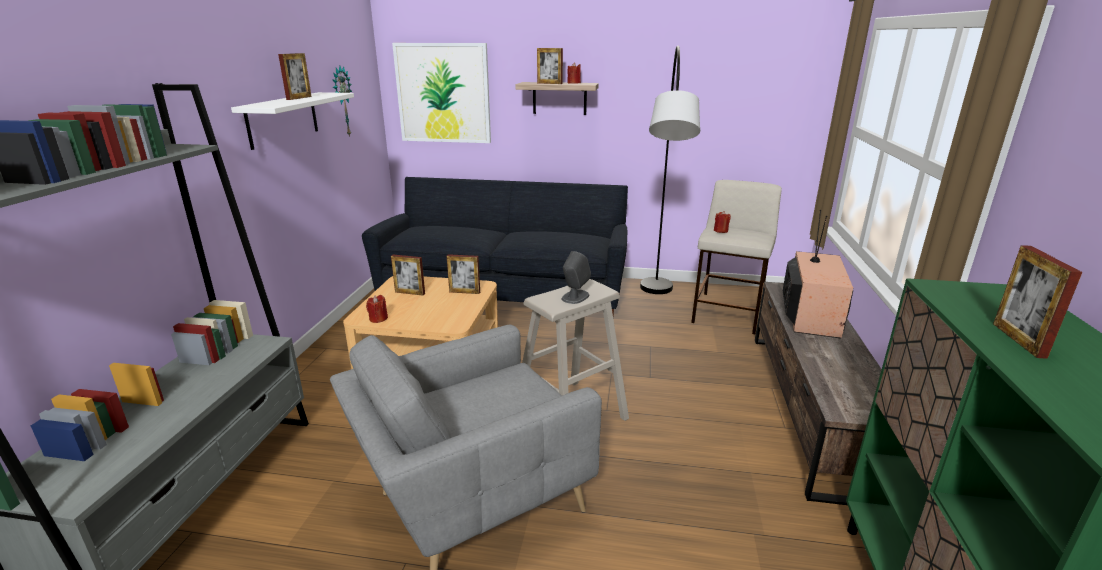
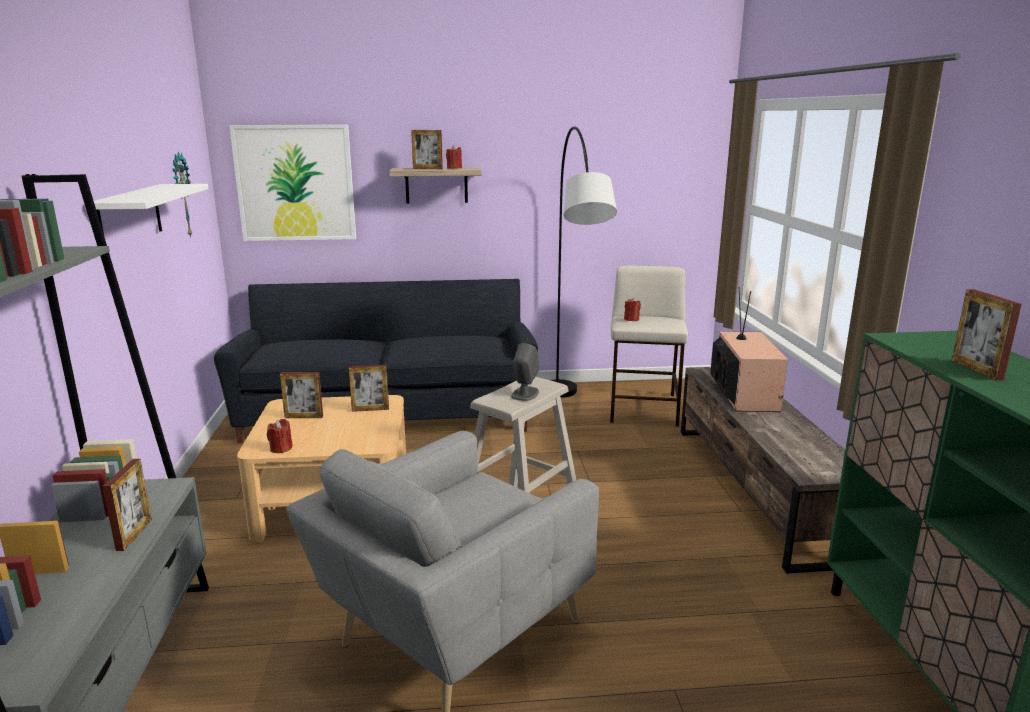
camera: 15 degrees left, 5 degrees down
(299, 98) = (152, 191): picture frame -> picture frame (134, 534)

